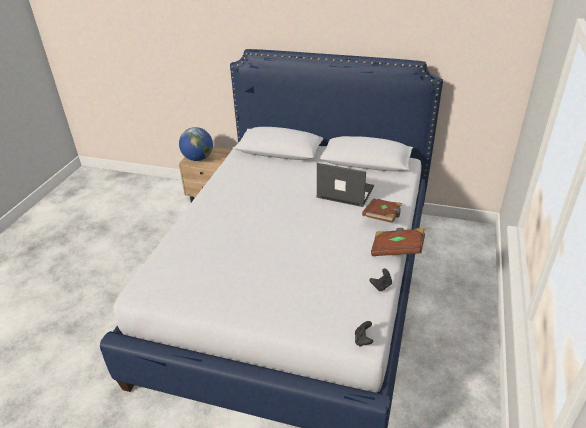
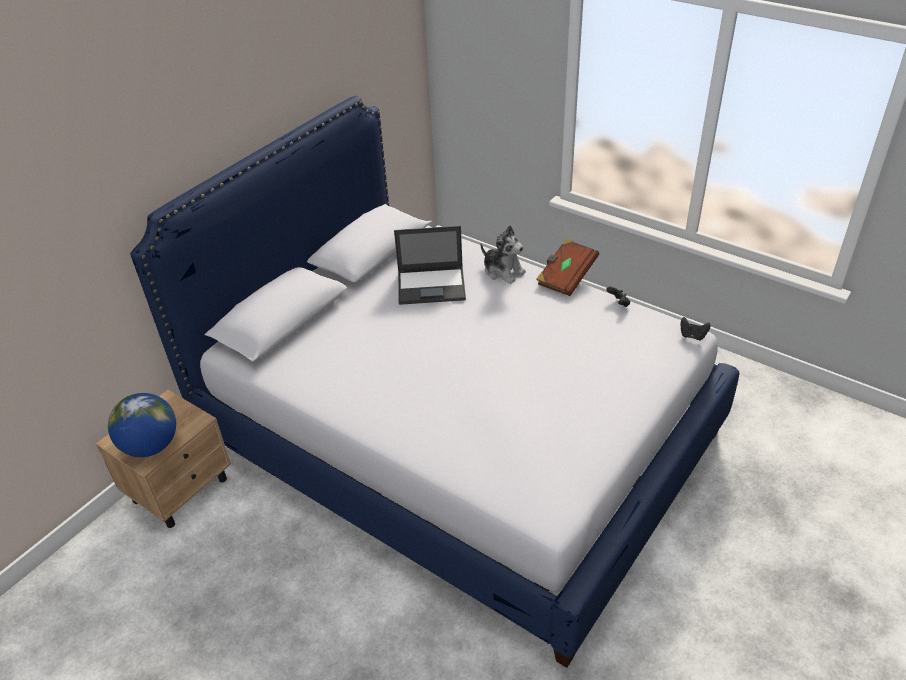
camera: 70 degrees left, 5 degrees up
(344, 192) = (432, 286): laptop -> laptop turned 135 degrees counterclockwise
(382, 218) = (503, 271): brown book -> plush toy

